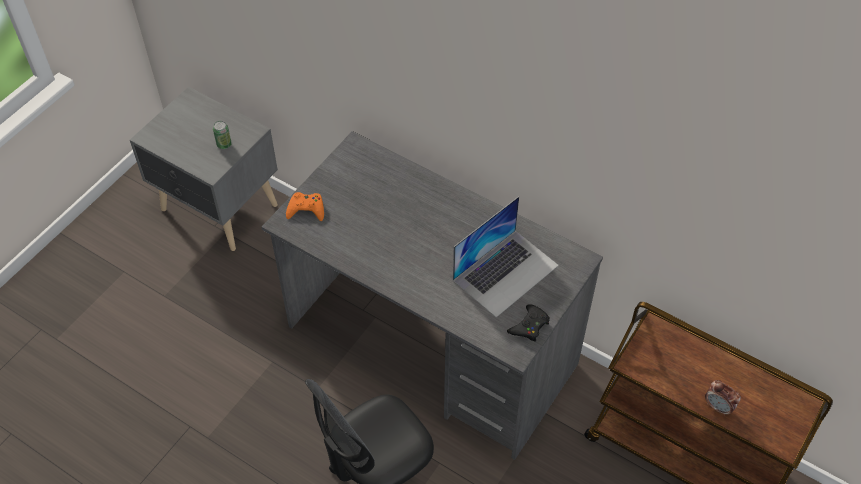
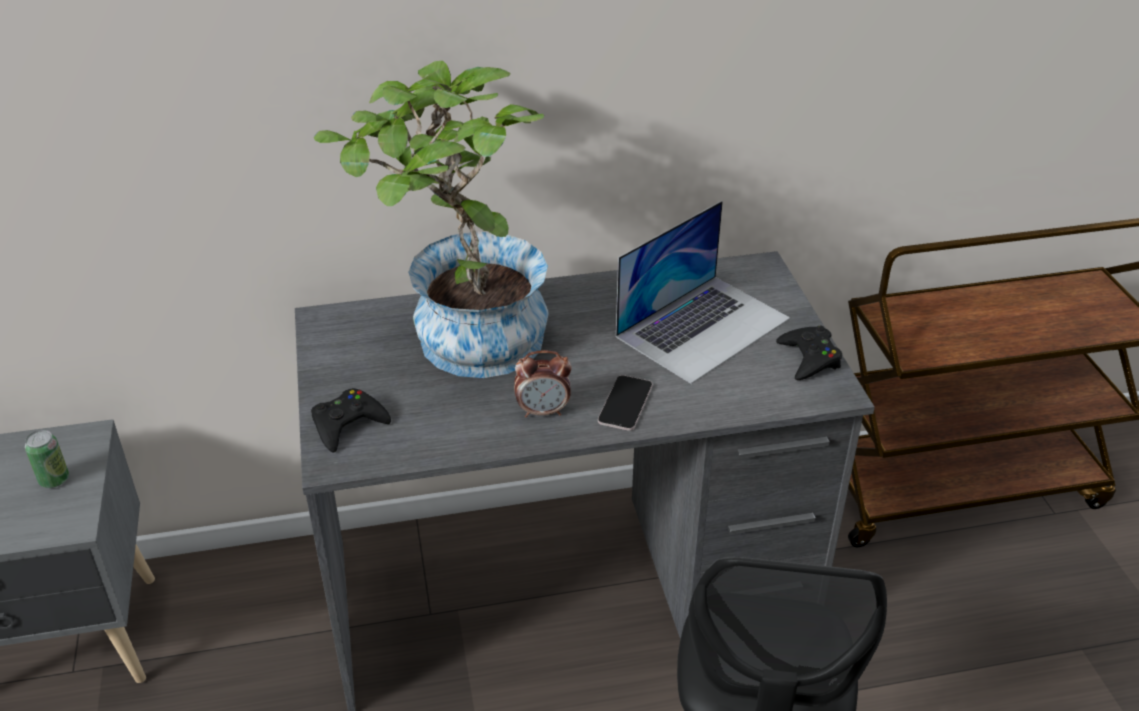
camera: 45 degrees left, 15 degrees down
(306, 209) = (348, 425): orange game controller -> black game controller
(395, 200) = (461, 342): none -> potted plant
(420, 284) = (625, 404): none -> phone
(505, 272) = (703, 327): laptop -> laptop turned 45 degrees clockwise
(718, 407) = (1040, 335): alarm clock -> alarm clock (543, 411)

